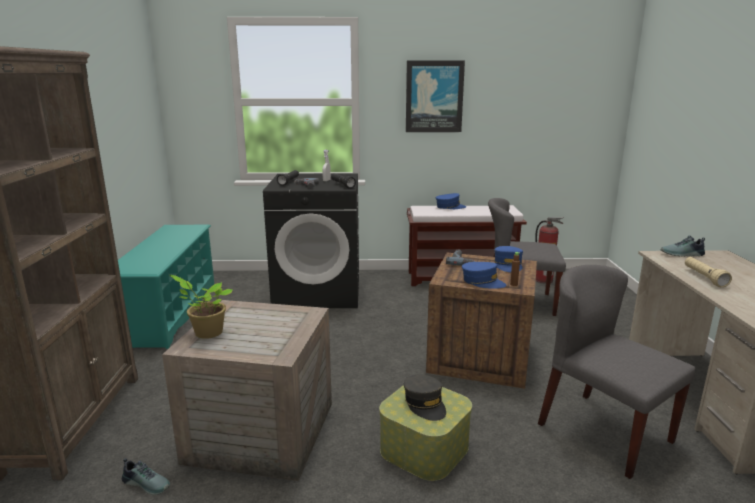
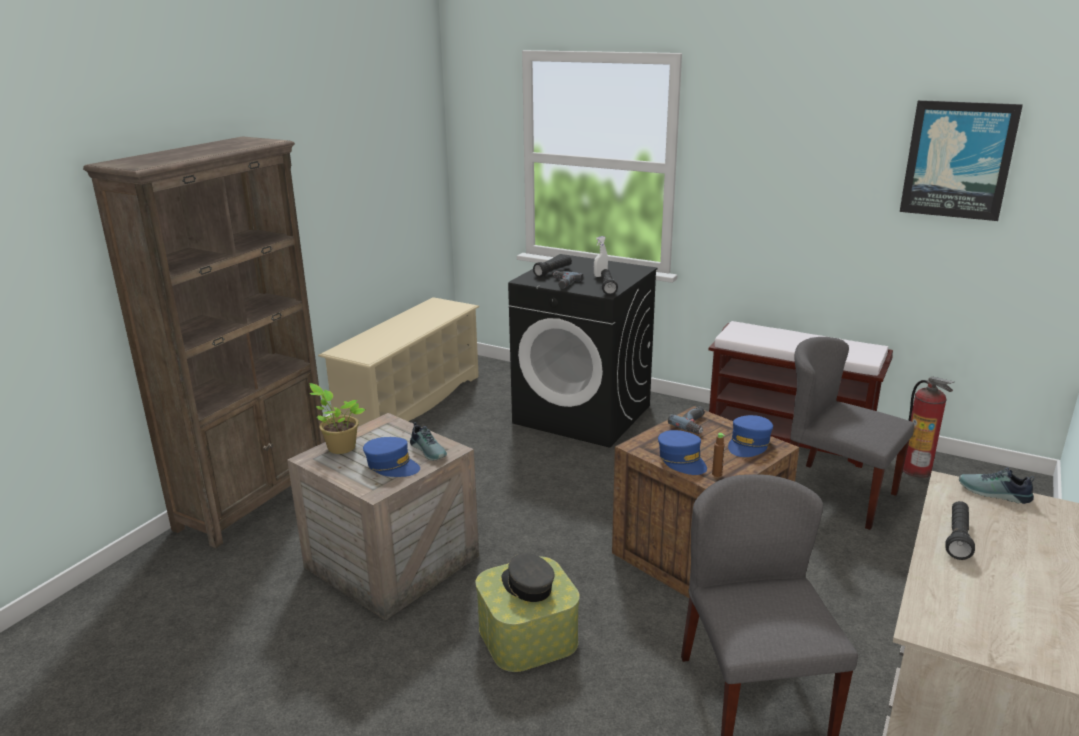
camera: 30 degrees right, 5 degrees up
(147, 483) = (270, 574): shoe -> shoe (429, 450)
(170, 312) = (410, 402): turquoise shoe rack -> beige shoe rack
(425, 404) = (527, 586): grey cap -> grey cap turned 135 degrees clockwise
(434, 96) = (780, 170): picture -> picture (958, 160)
(450, 207) = (784, 333): blue cap -> blue cap (392, 465)
(704, 278) = (957, 538): beige flashlight -> black flashlight

